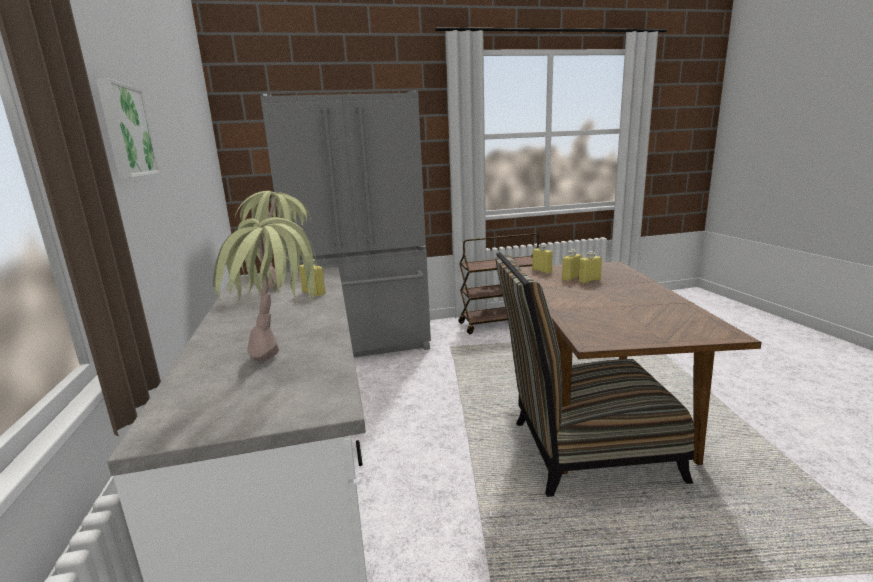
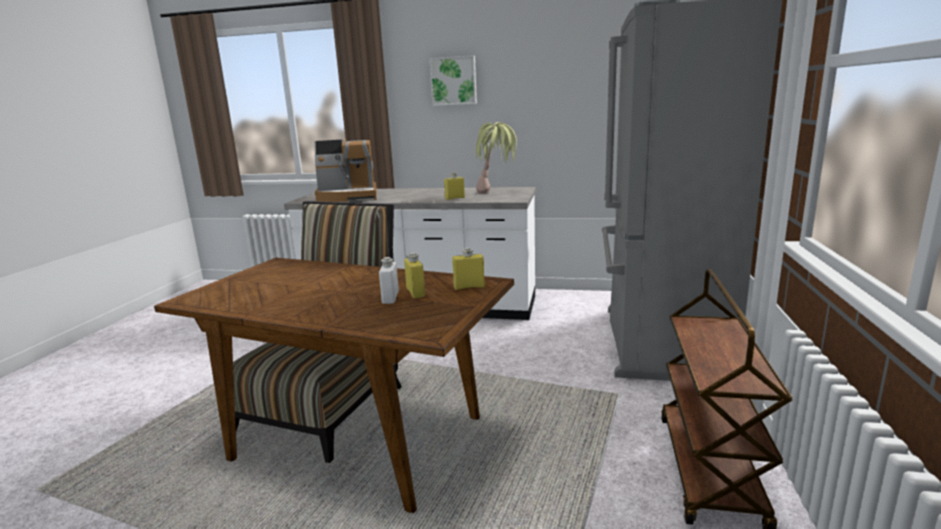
camera: 115 degrees right, 0 degrees up
(283, 366) = (348, 197): potted plant -> coffee machine
(589, 280) = (390, 298): yellow bottle -> white bottle

